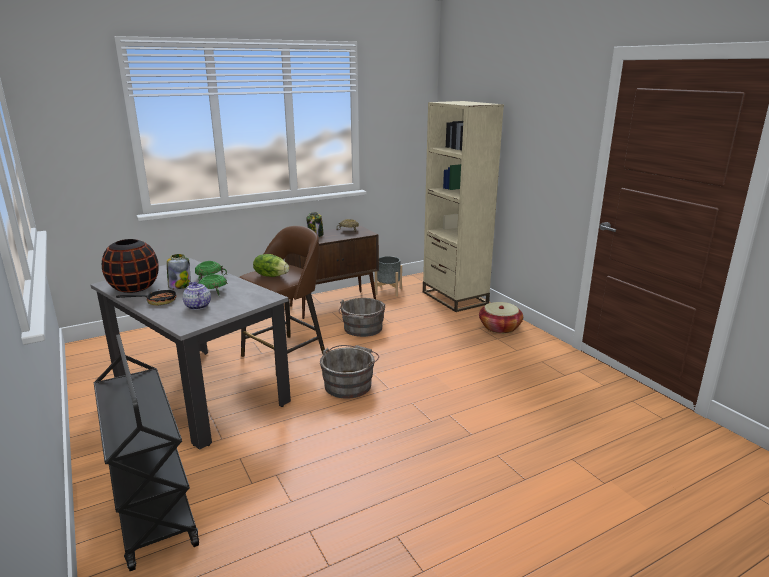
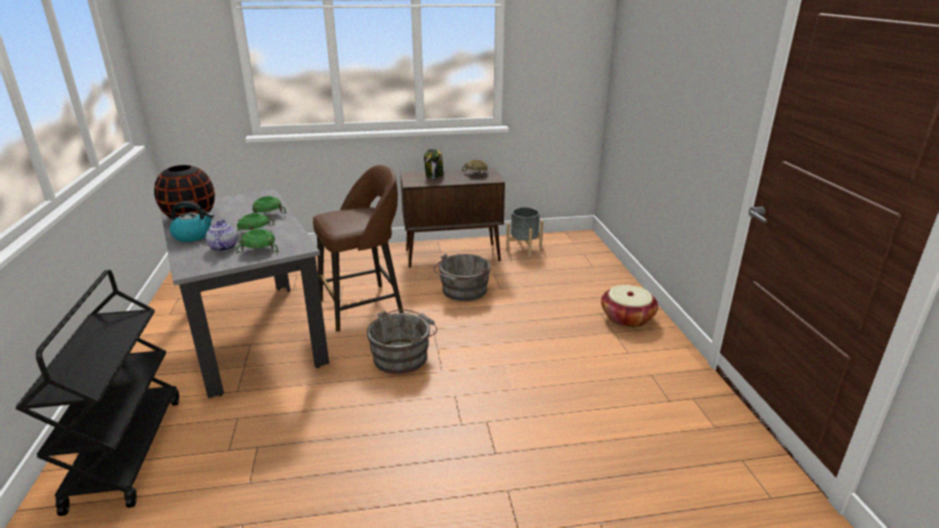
camera: 20 degrees right, 5 degrees up
(156, 301) = (193, 235): frying pan -> kettle
(180, 286) = (232, 220): jar -> none
(233, 303) = (258, 249): none -> green bowl
(271, 275) = (342, 219): lettuce -> none
(454, 298) = (596, 269): beige bookcase -> none

